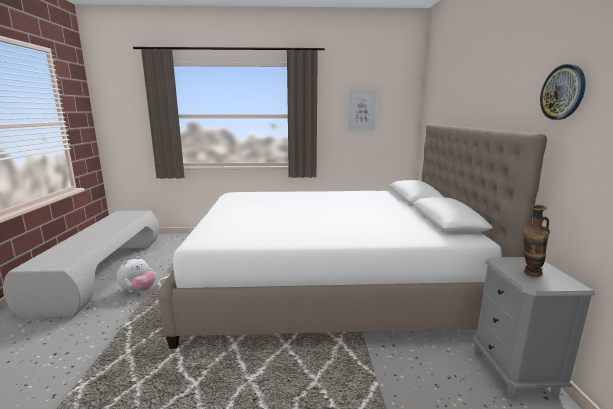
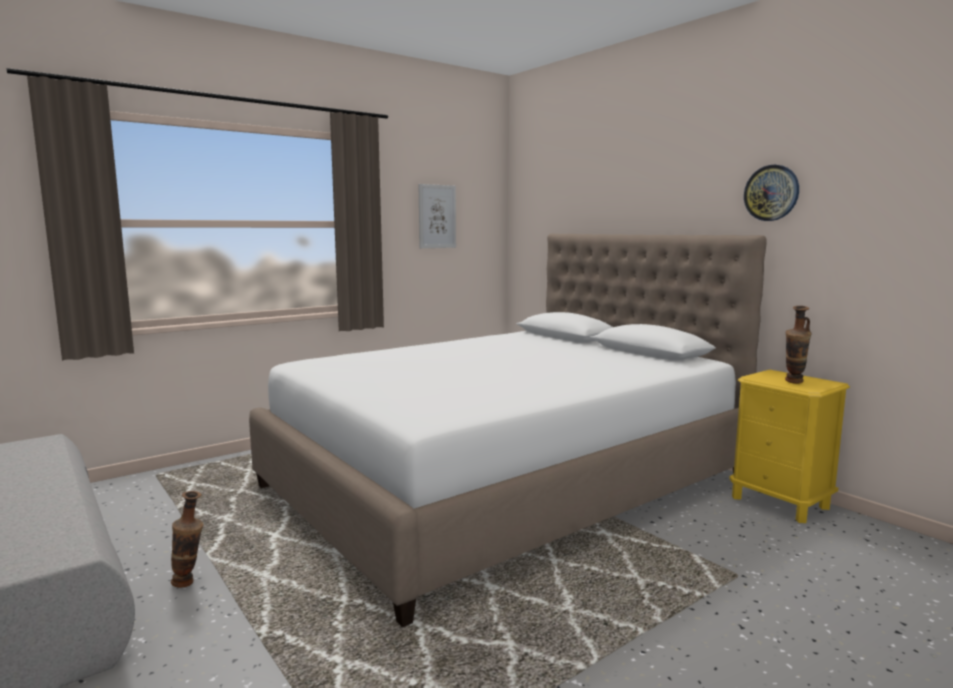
camera: 35 degrees left, 5 degrees down
(138, 290) = (190, 583): plush toy -> vase
(514, 373) = (780, 502): grey nightstand -> yellow nightstand

